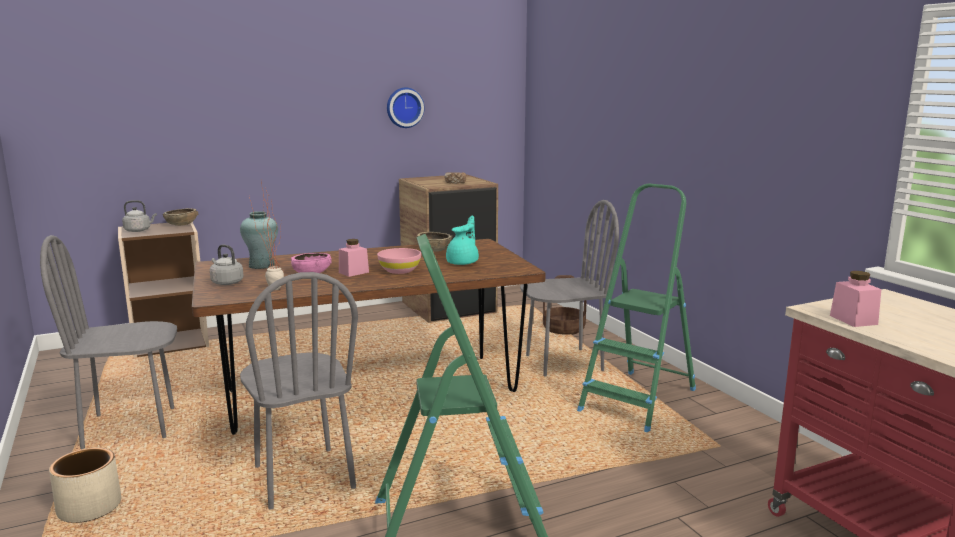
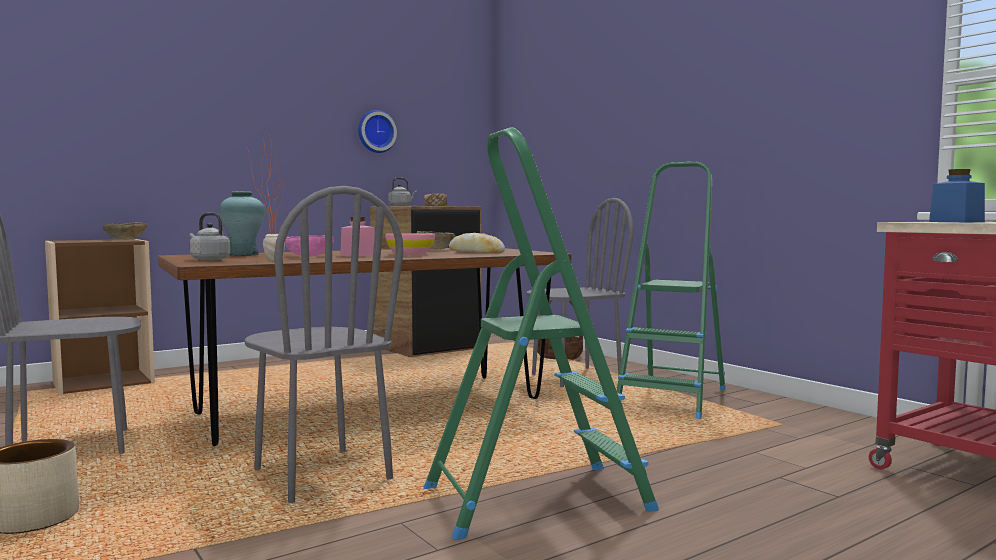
camera: 10 degrees left, 10 degrees down
(139, 230) = (74, 241): grey kettle -> grey kettle (401, 206)
(463, 262) = (476, 252): turquoise teapot -> bread
(853, 320) = (956, 222): pink jar -> blue jar

